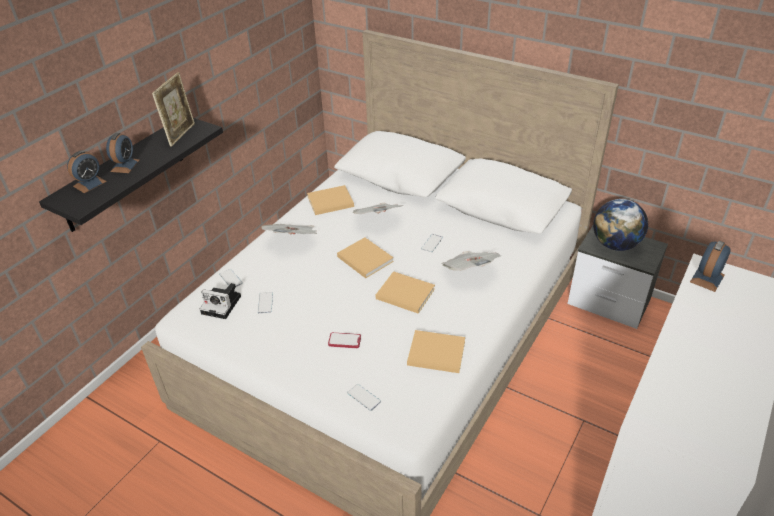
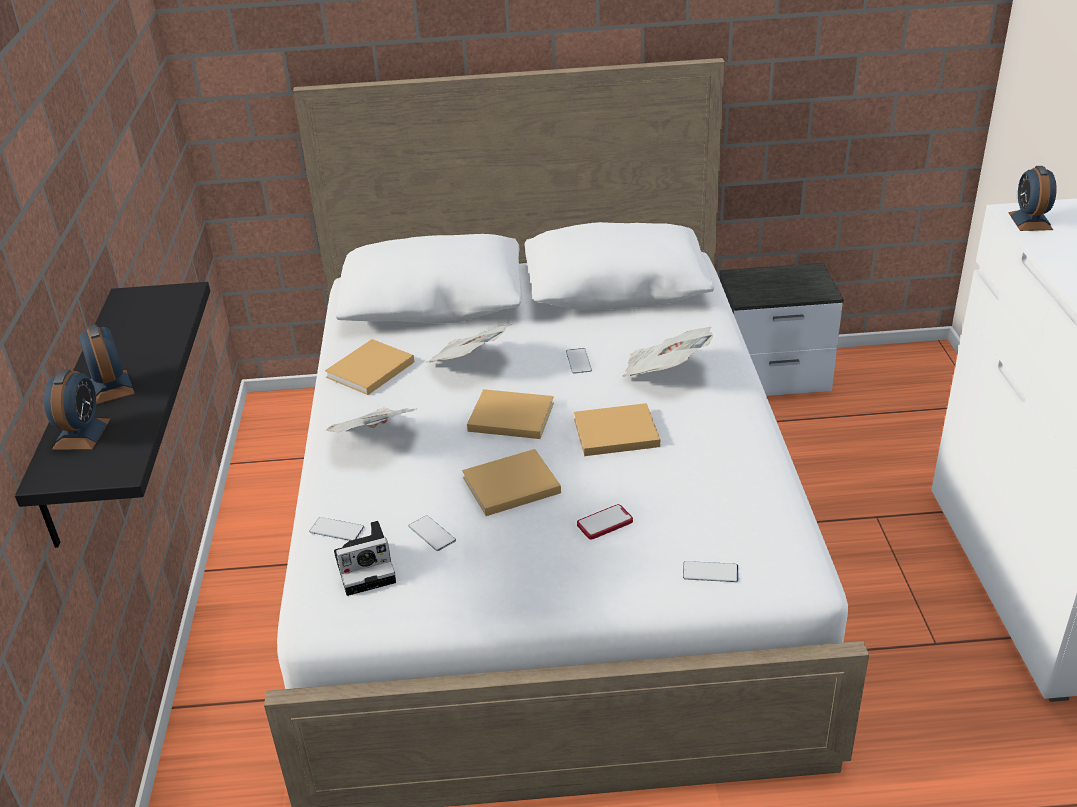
camera: 35 degrees left, 5 degrees down
(181, 134) = (149, 313): picture frame -> none
(434, 352) = (733, 479): beige book -> beige book (508, 486)
(615, 245) = (770, 286): globe -> none

